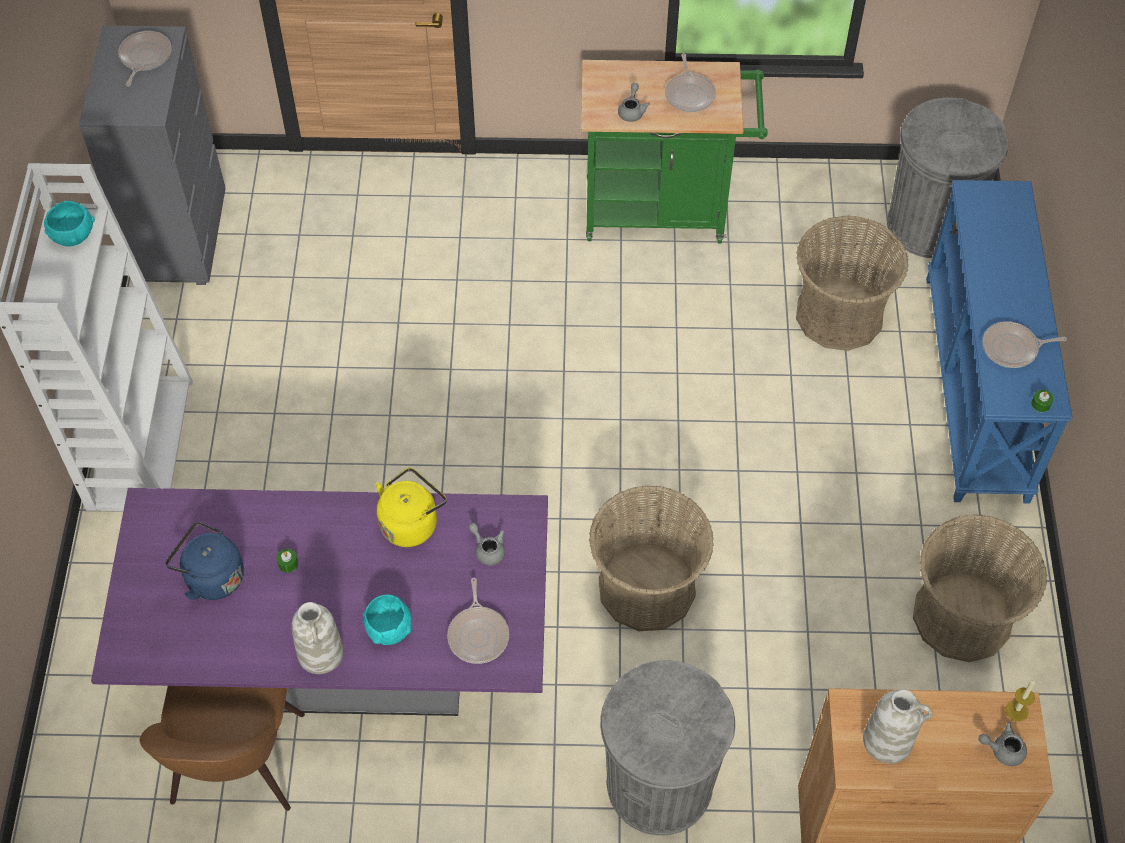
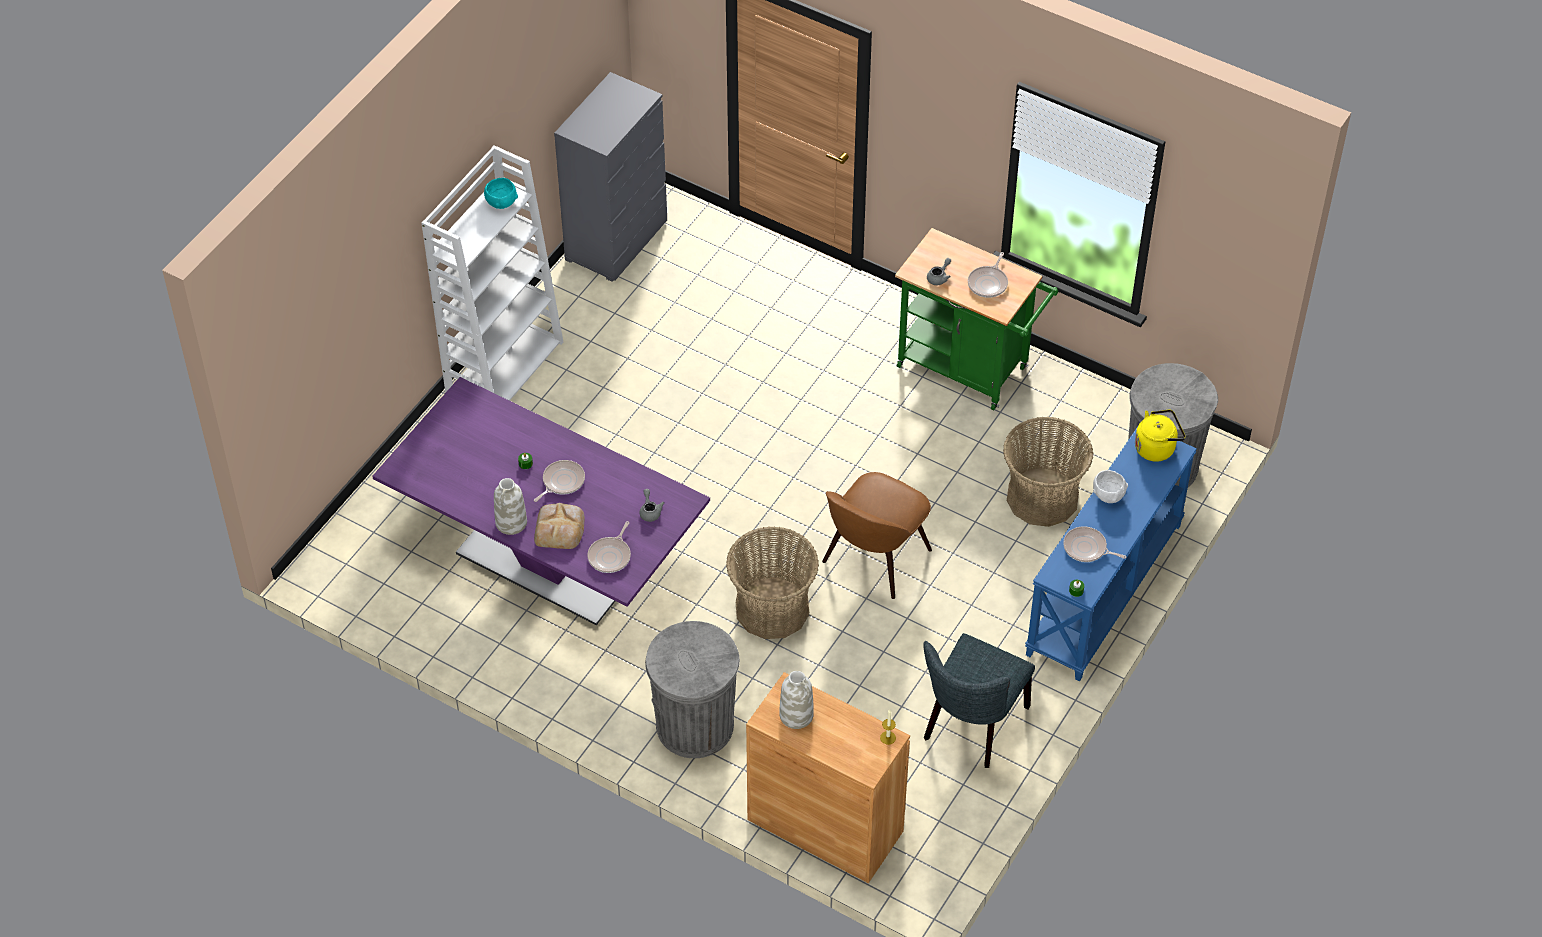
camera: 30 degrees right, 5 degrees down
(144, 57) = (622, 105): frying pan -> frying pan (561, 482)
(211, 577) = (476, 450): blue kettle -> none
(236, 764) = (444, 588): brown chair -> brown chair (874, 559)
(389, 629) = (560, 528): turquoise bowl -> bread
(411, 522) = (614, 474): yellow kettle -> yellow kettle (1157, 447)
(962, 617) = (972, 727): basket -> grey chair
(986, 276) = (1108, 495): none -> white bowl
(1002, 749) = (861, 753): grey teapot -> none

